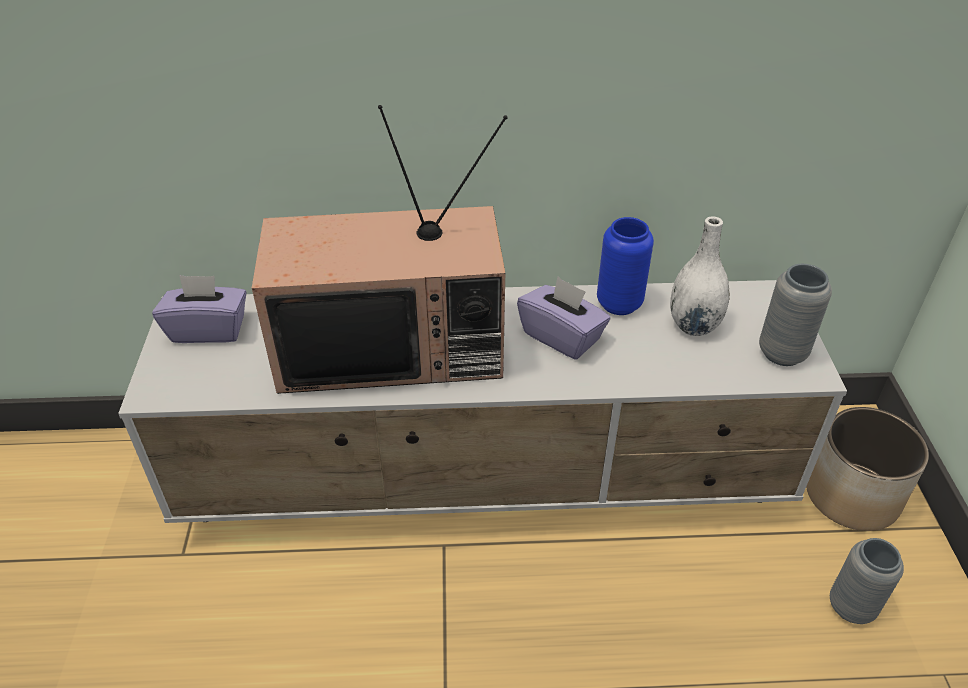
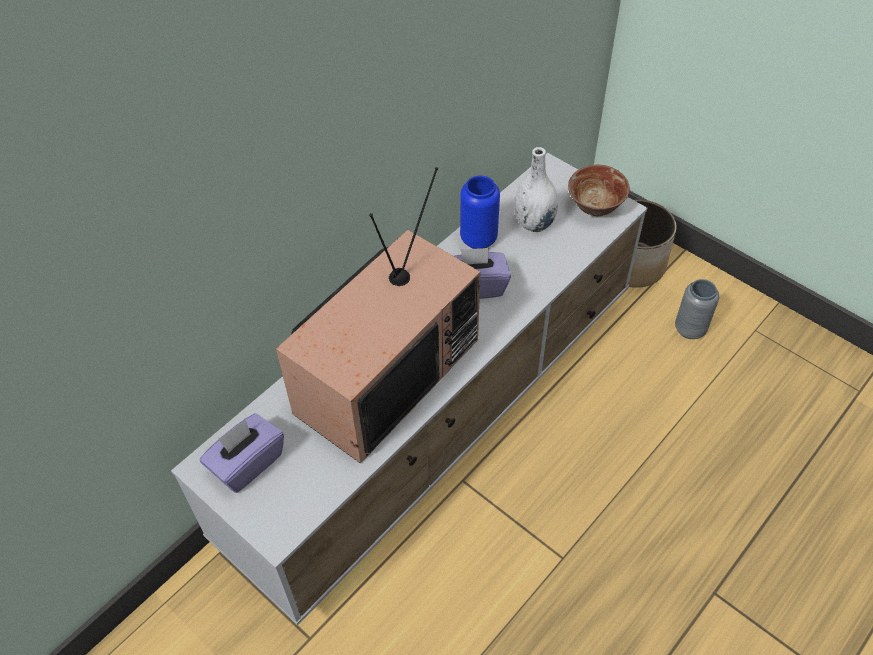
camera: 45 degrees left, 10 degrees up
(782, 353) = (595, 207): grey vase -> bowl

